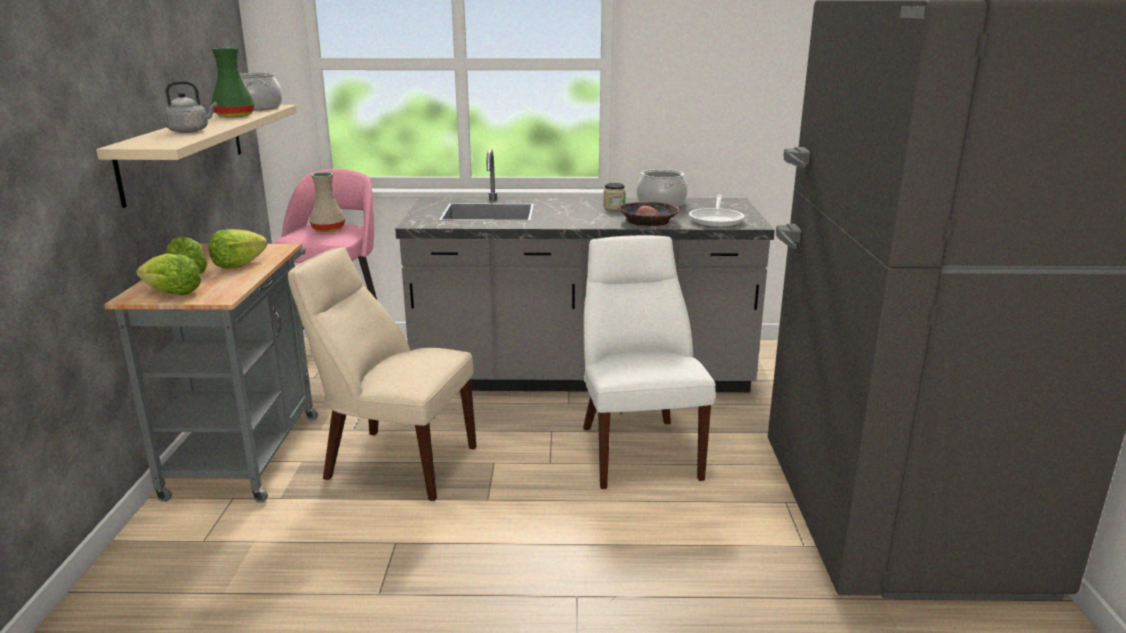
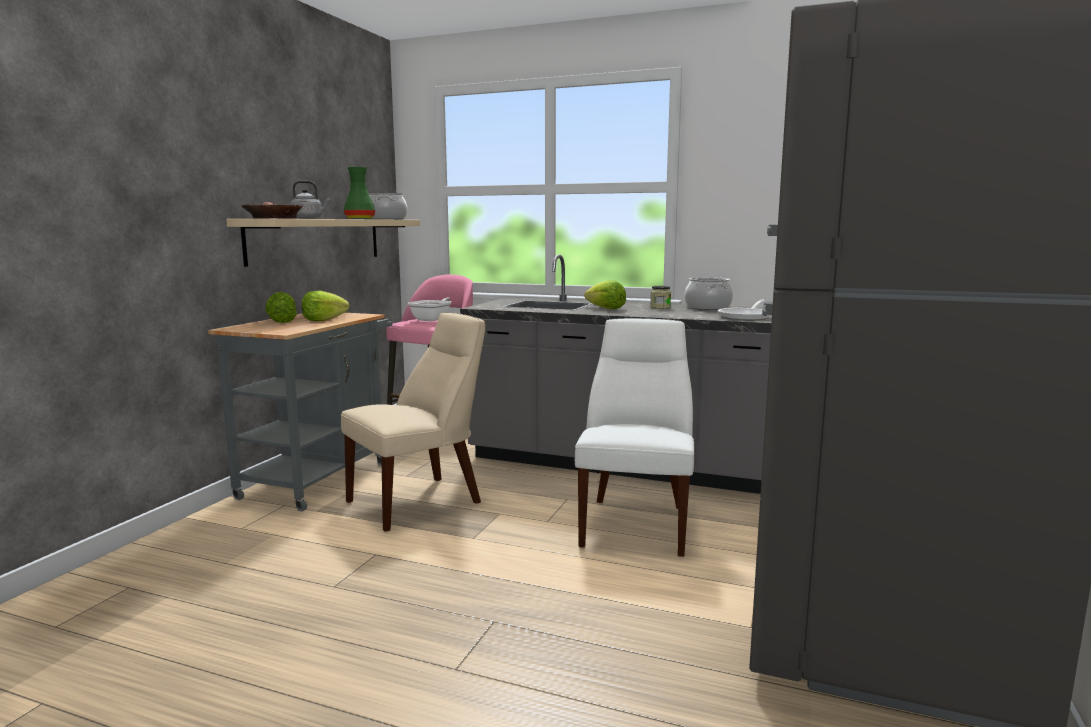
camera: 20 degrees right, 10 degrees down
(172, 293) = (257, 328): lettuce -> lettuce (605, 308)
(329, 229) = (433, 319): beige vase -> frying pan
(394, 462) = (420, 501): beige chair -> beige chair turned 105 degrees clockwise
(648, 221) = (679, 314): bowl -> bowl (273, 218)

